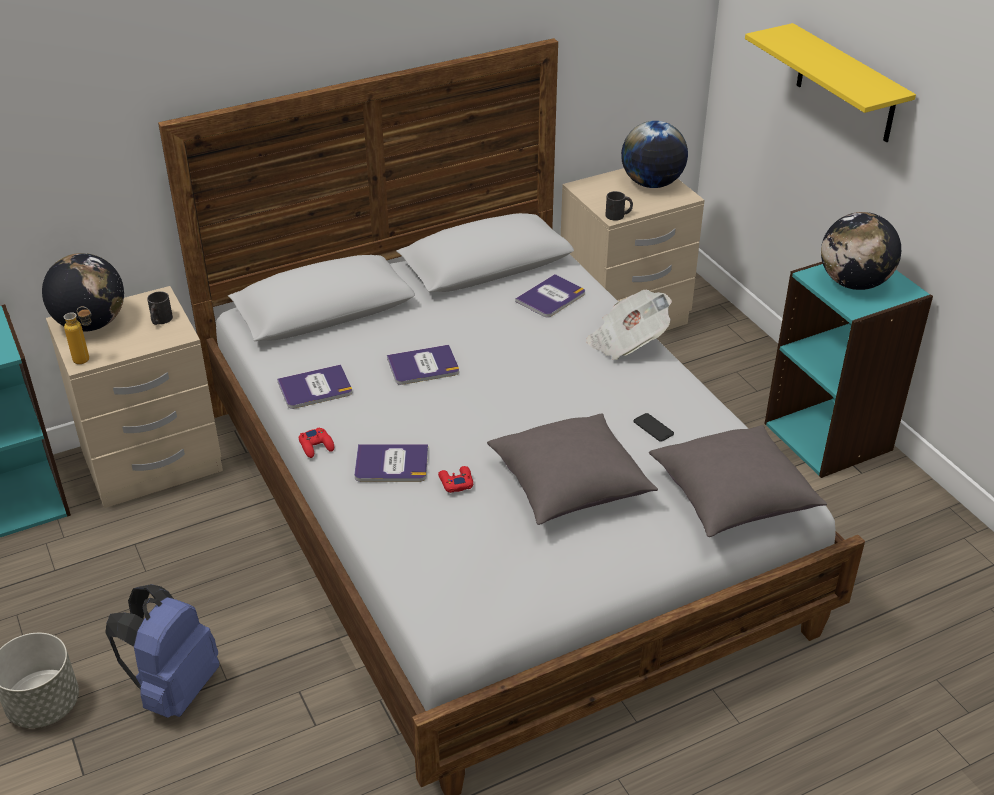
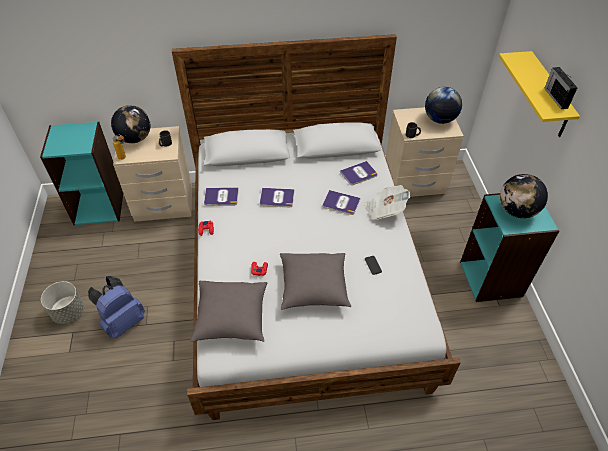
camera: 20 degrees right, 10 degrees up
(391, 464) = (235, 250): book -> book (341, 203)
(732, 499) = (393, 320): grey pillow -> grey pillow (231, 318)
(866, 77) = (555, 97): none -> radio

